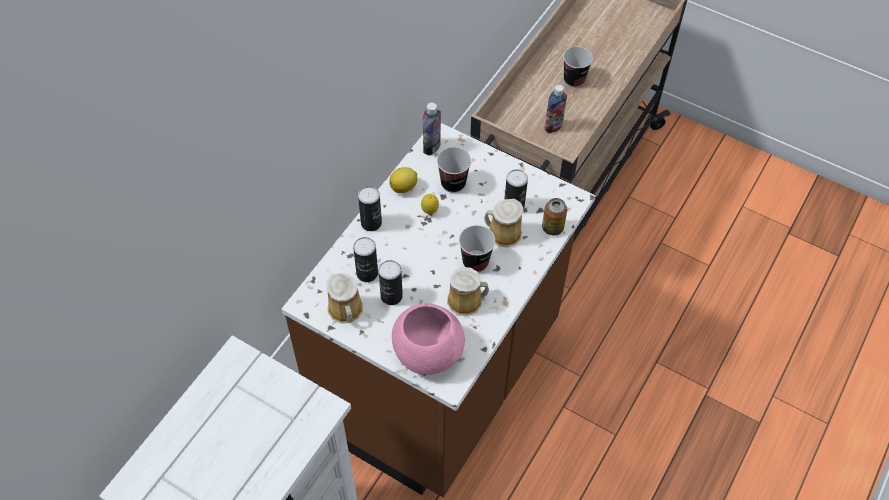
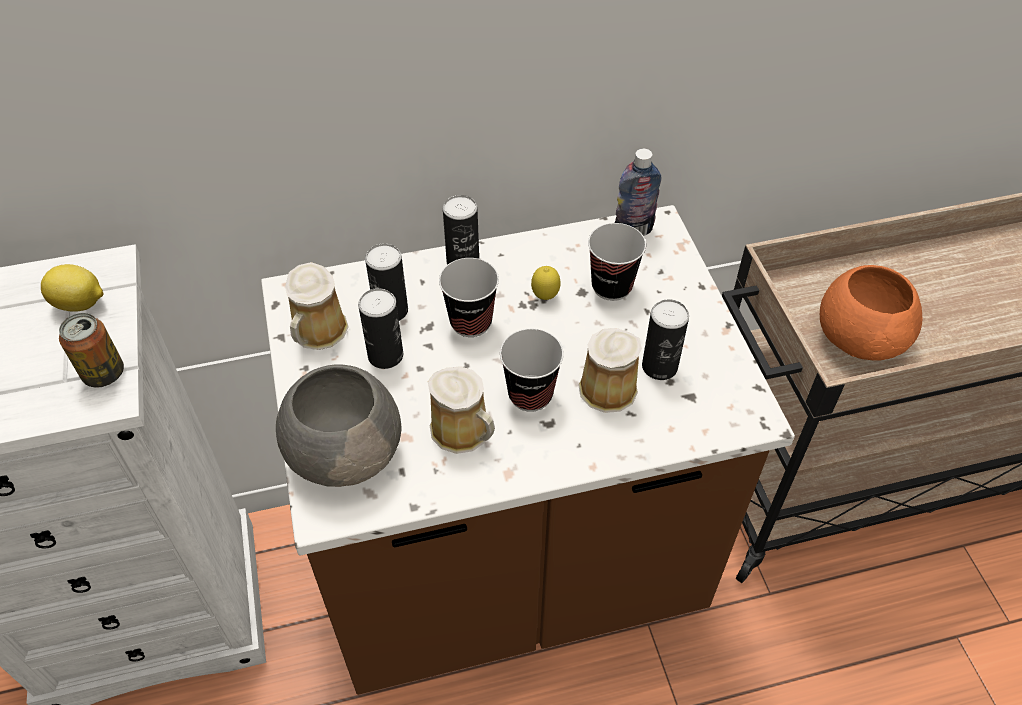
camera: 45 degrees right, 5 degrees down
(404, 187) = (547, 251): lemon -> lemon (80, 304)
(427, 351) = (345, 450): pink bowl -> grey bowl
(552, 228) = (682, 431): can -> can (103, 373)
(553, 126) = (860, 336): bottle -> orange bowl
(574, 80) = (951, 302): cup -> cup (471, 322)

